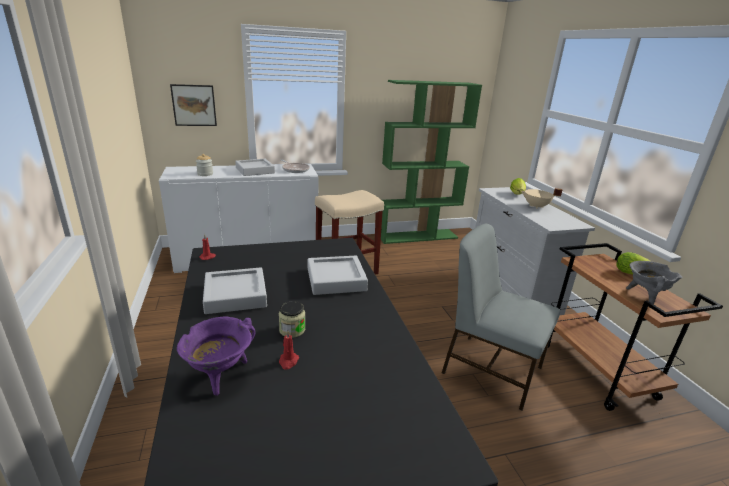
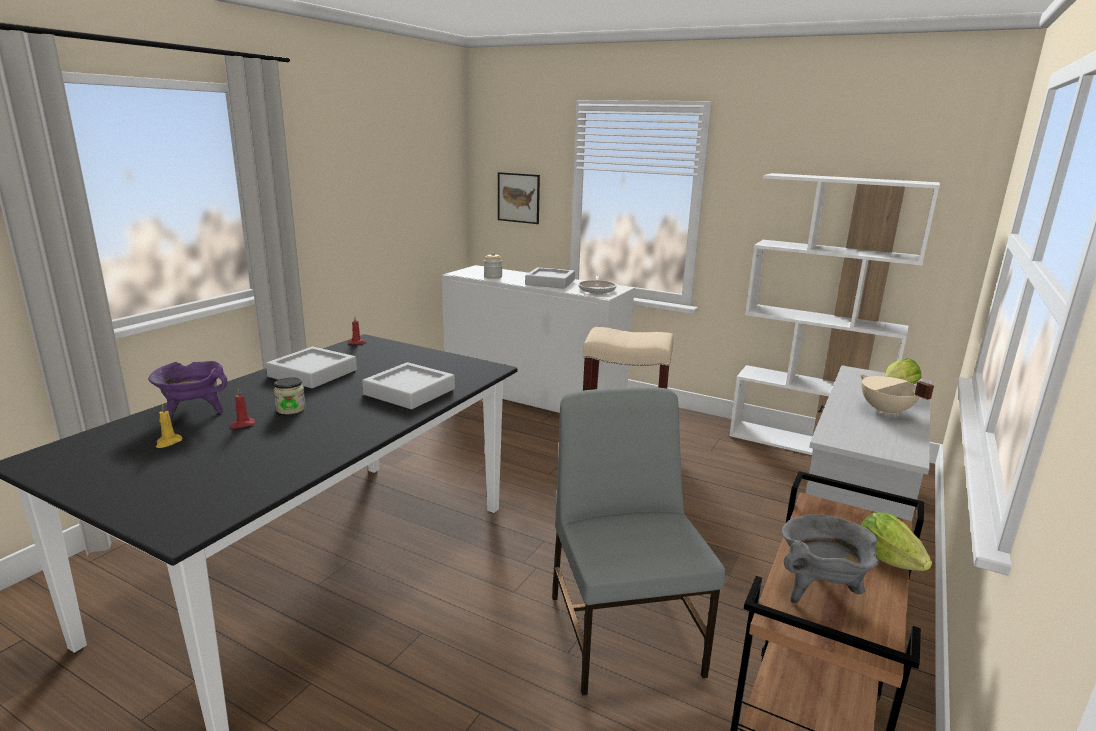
camera: 45 degrees right, 5 degrees down
(269, 411) = (168, 442): none -> yellow candle
(417, 236) = (804, 444): green bookcase -> white bookcase

